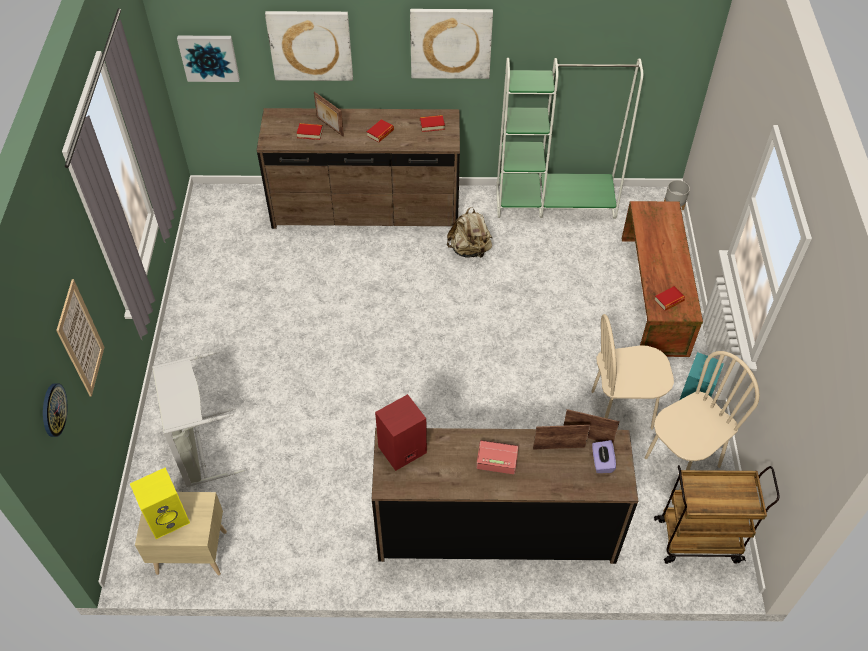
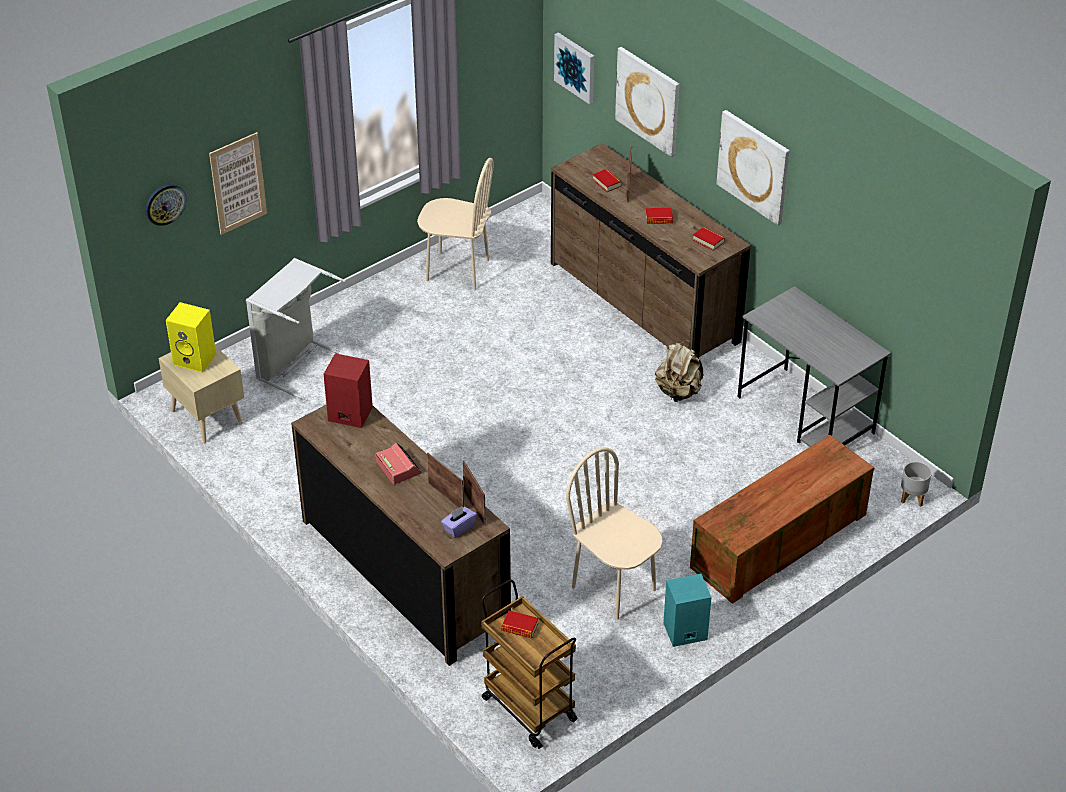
camera: 50 degrees right, 10 degrees down
(555, 205) = (806, 415): green clothes rack -> grey desk
(669, 300) = (735, 521): book -> book (520, 627)
(681, 461) = (603, 657): beige chair -> beige chair (457, 270)

